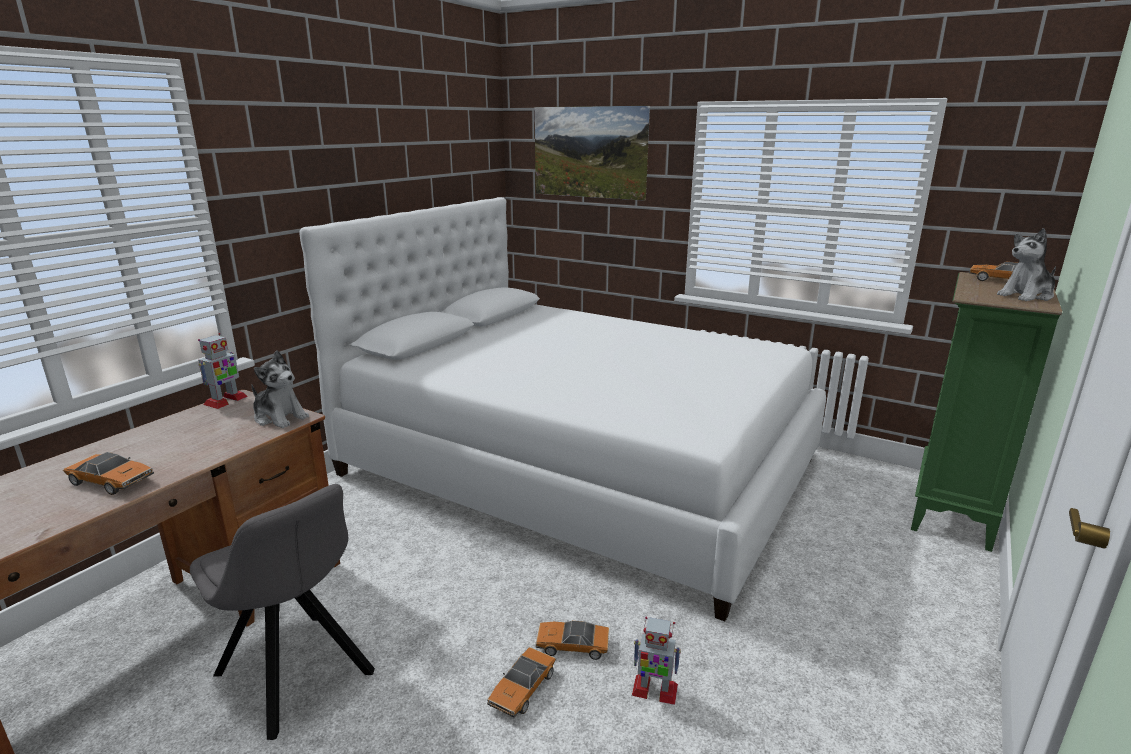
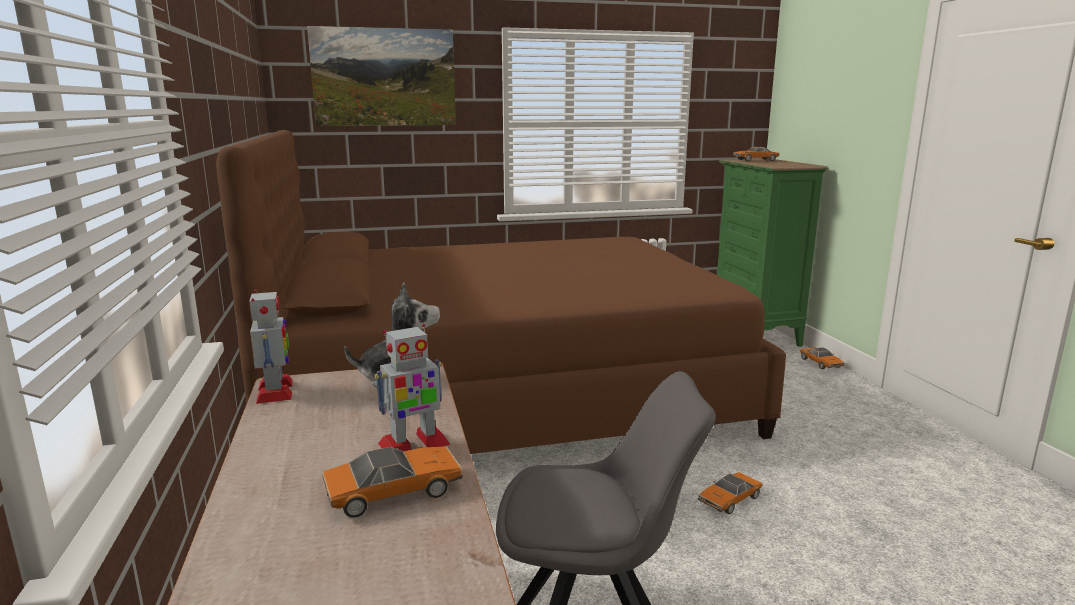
camera: 45 degrees left, 5 degrees down
(522, 689) = (755, 542): toy car -> toy car (821, 363)
(578, 466) = (504, 395): white bed -> brown bed
(654, 690) = (811, 492): toy robot -> toy robot (413, 444)
(1026, 296) = (791, 163): plush toy -> none

